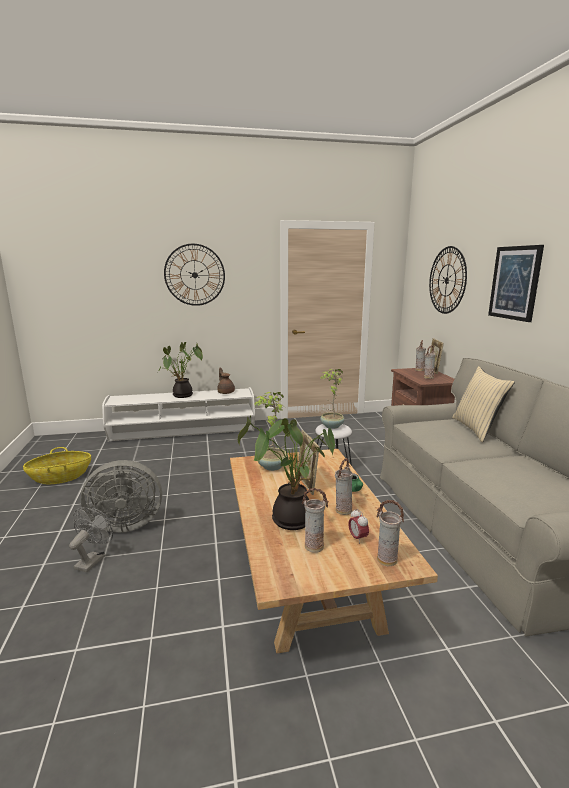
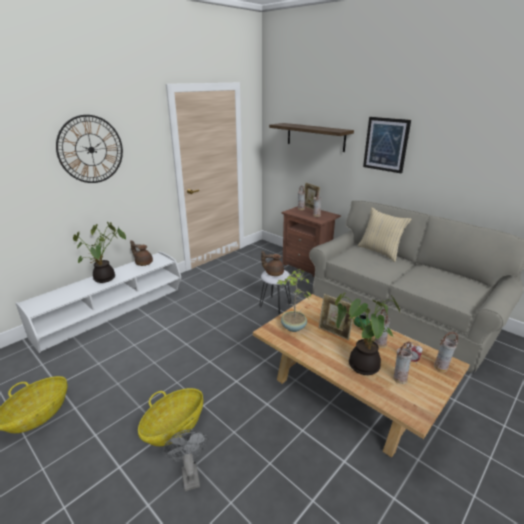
camera: 35 degrees left, 10 degrees up
(124, 524) = (174, 427): grey fan -> basket
(331, 426) = (273, 273): potted plant -> brown teapot
(447, 280) = (315, 137): wall clock -> shelf

